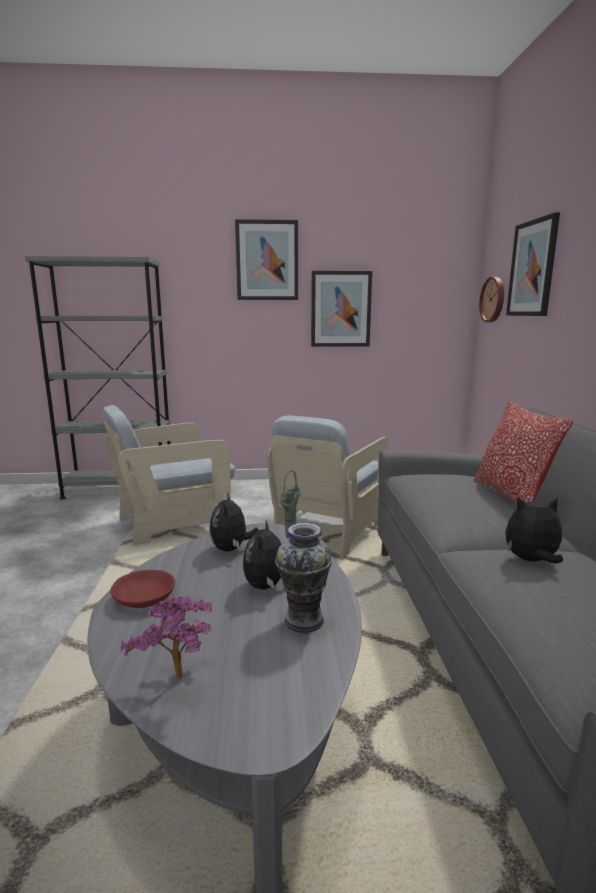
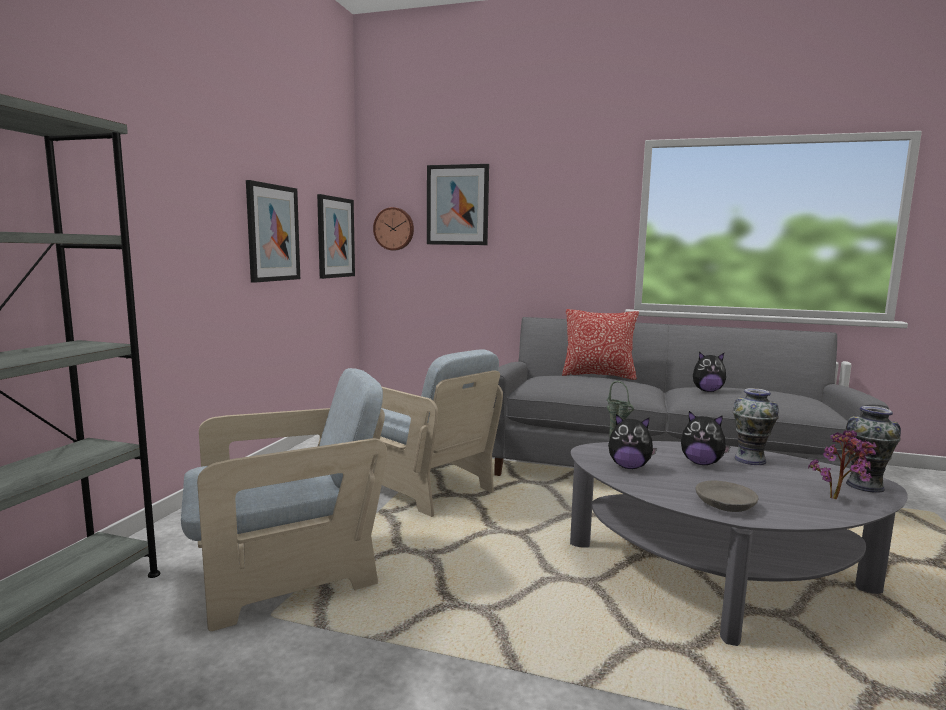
camera: 70 degrees left, 5 degrees down
(143, 597) = (724, 505): red bowl -> grey bowl
(175, 522) = (287, 574): beige armchair -> beige armchair turned 105 degrees counterclockwise
(245, 720) = (865, 486): none -> vase
(267, 260) = (200, 157): picture -> picture (335, 237)
(531, 561) = (707, 391): plush toy -> plush toy turned 105 degrees counterclockwise

